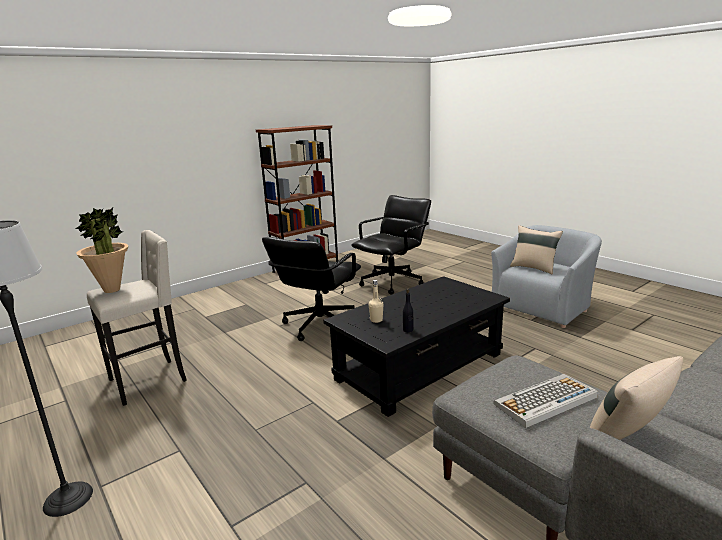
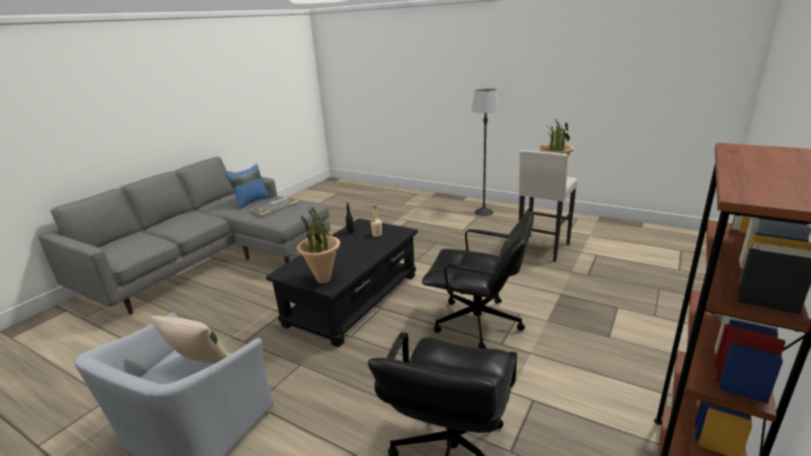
camera: 160 degrees right, 5 degrees up
(319, 325) = (478, 324): black office chair -> black office chair turned 105 degrees clockwise
(449, 286) = (324, 280): none -> potted plant
(626, 442) = (251, 202): beige pillow -> blue pillow

